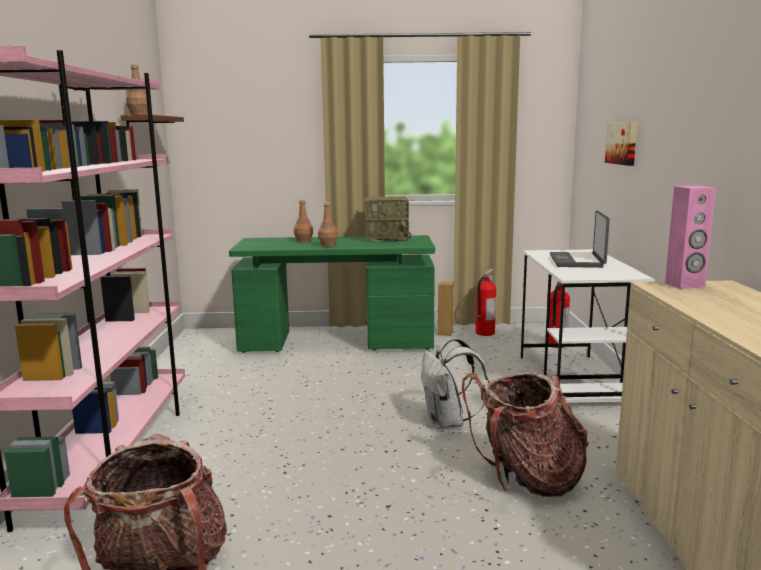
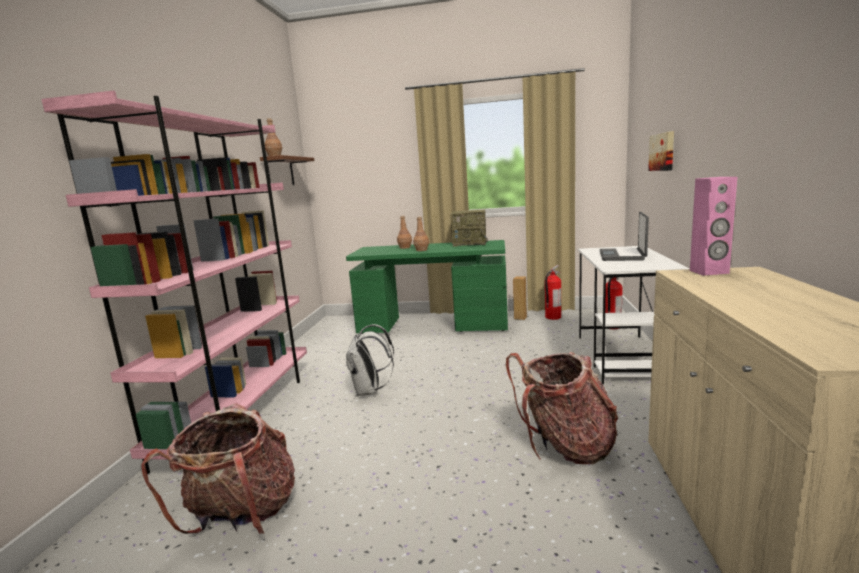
camera: 10 degrees right, 0 degrees up
(448, 423) = (506, 393): white backpack -> white backpack (370, 391)

